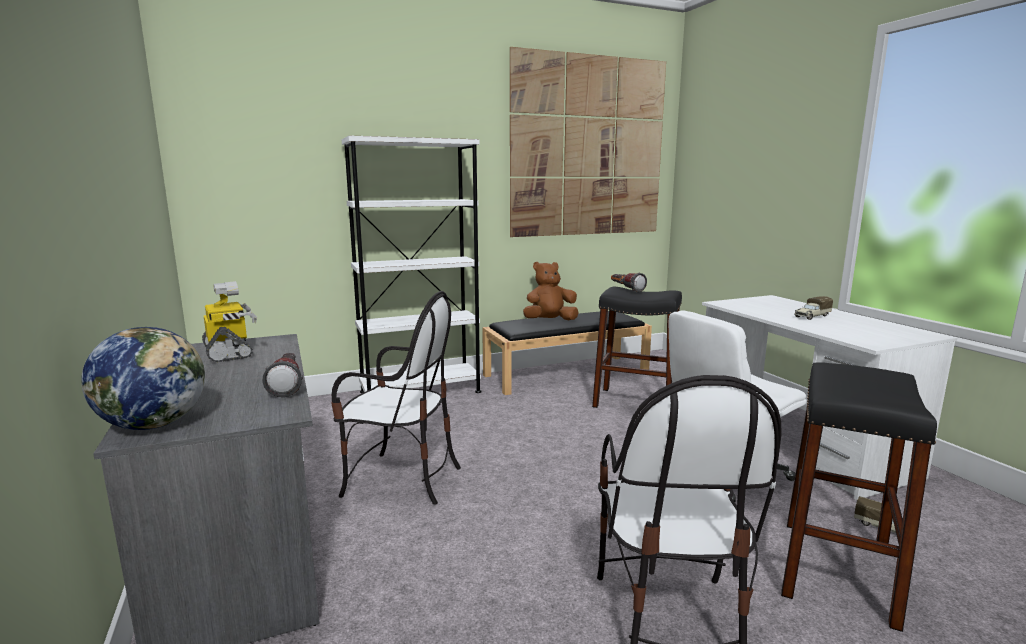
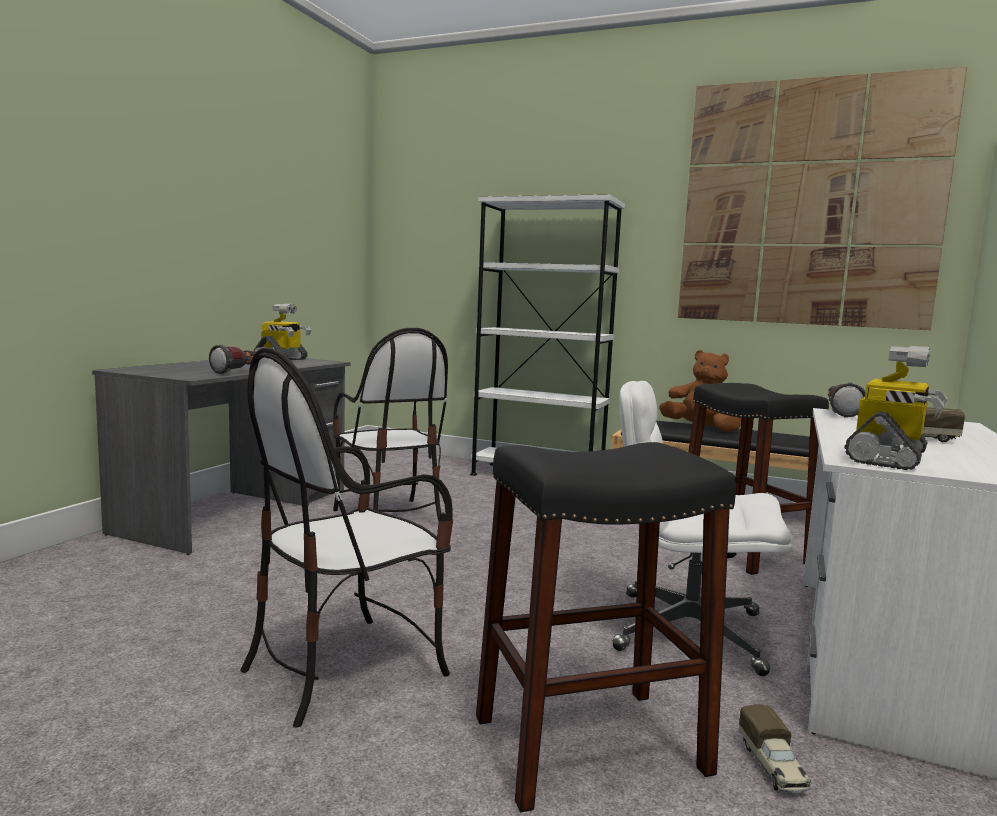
camera: 45 degrees right, 5 degrees down
(154, 424) = (141, 369): globe -> none
(625, 289) = (752, 386): flashlight -> flashlight (838, 412)
(866, 337) = (888, 458): none -> toy robot

